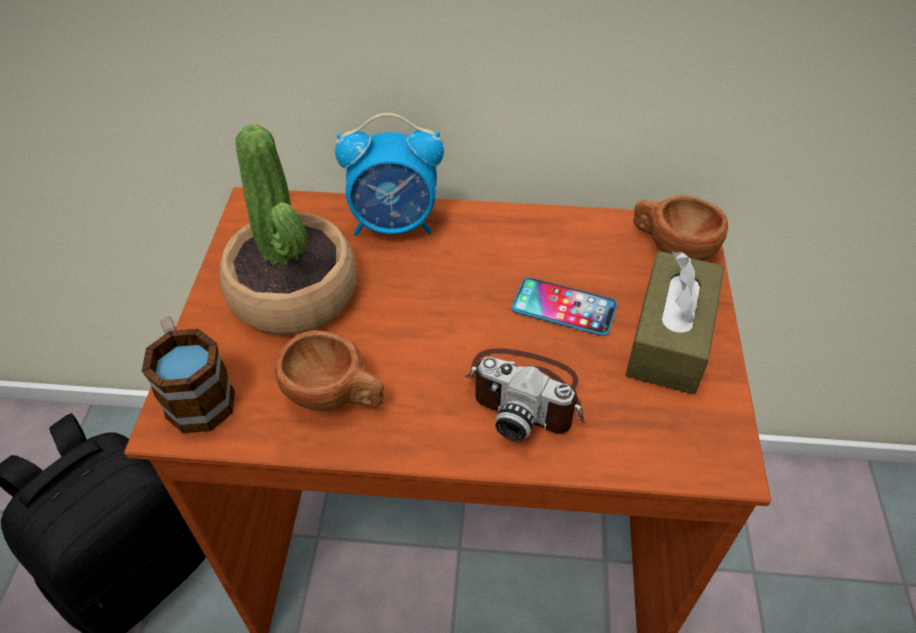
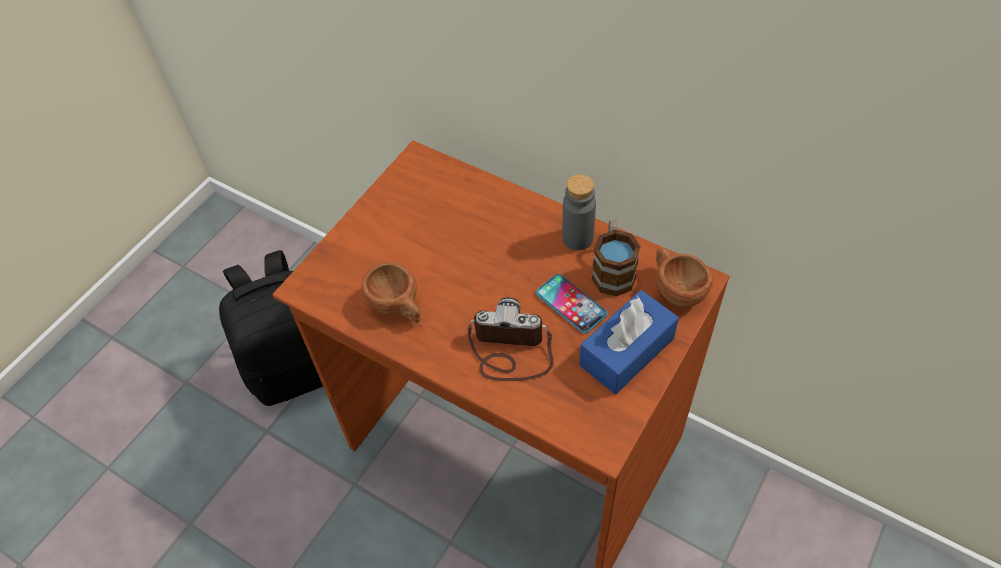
camera: 30 degrees right, 5 degrees up
(196, 392) = (324, 274): mug -> mug (612, 270)
(294, 292) = (410, 230): potted plant -> none
(395, 224) = (498, 203): alarm clock -> none
(519, 231) = (577, 238): none -> grey bottle
(527, 394) = (510, 351): camera -> camera turned 135 degrees clockwise
(669, 338) = (626, 351): brown tissue box -> blue tissue box

